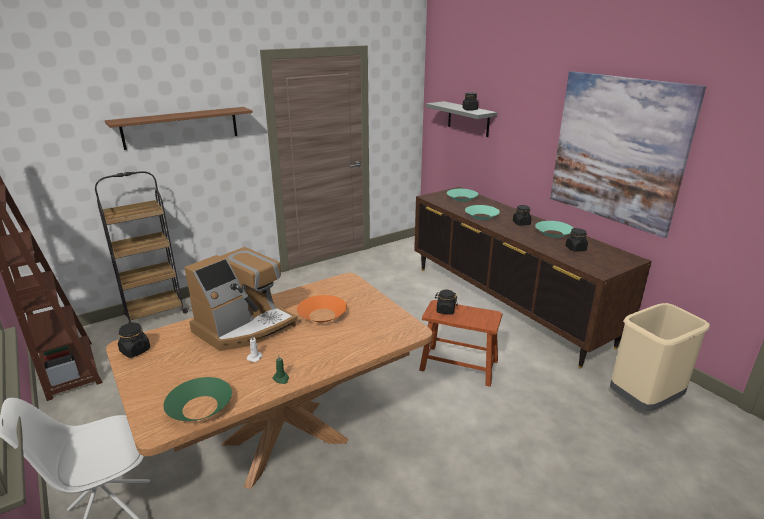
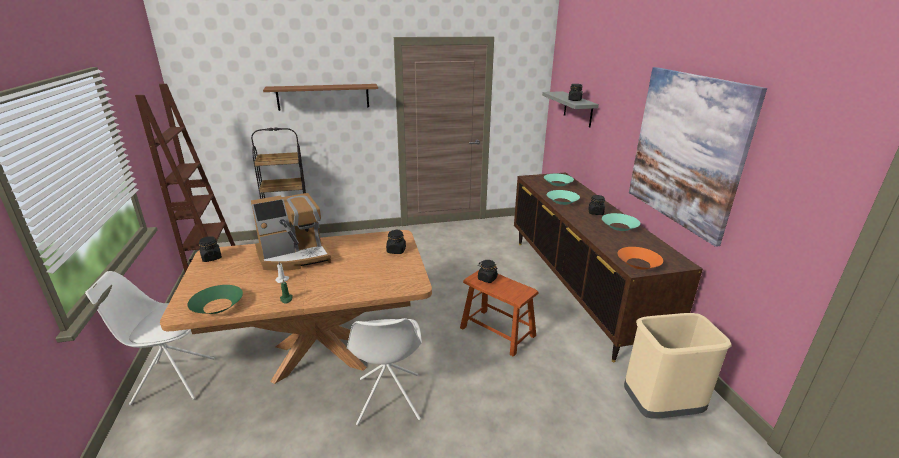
camera: 20 degrees right, 0 degrees up
(322, 315) = (356, 259): orange bowl -> orange bowl (638, 263)
(395, 467) = (388, 400): none -> white chair
(575, 249) = (629, 244): black jar -> black jar (396, 251)

